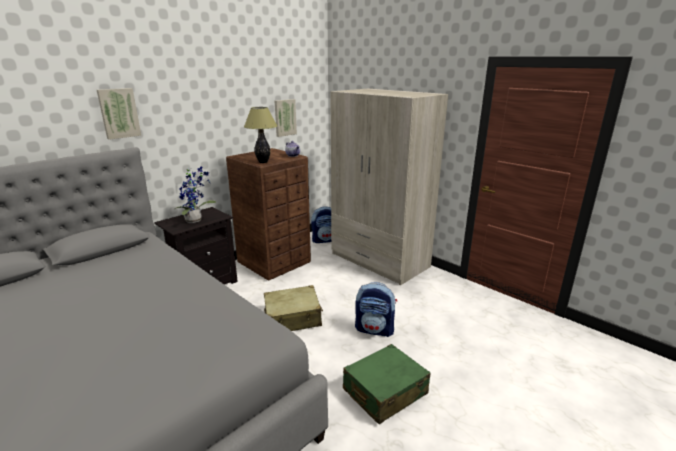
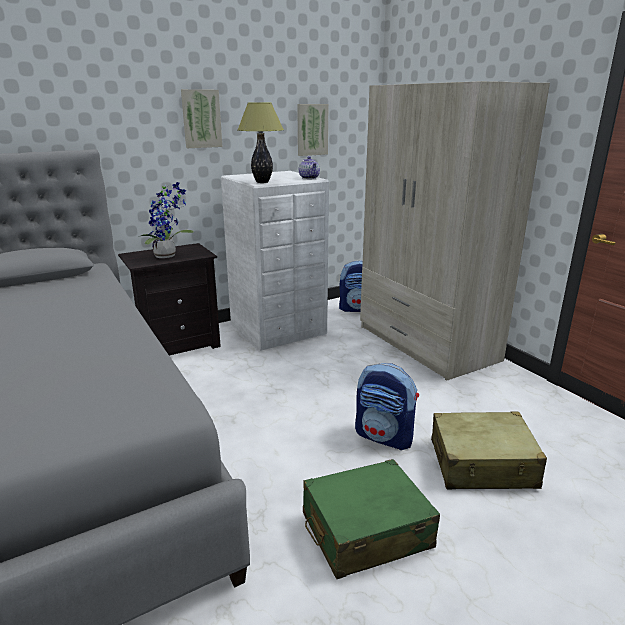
camera: 15 degrees right, 0 degrees up
(119, 113) = (77, 103): picture -> picture (201, 119)
(274, 262) = (278, 328): brown dresser -> white dresser
(293, 318) = (272, 403): beige suitcase -> beige suitcase (482, 464)

